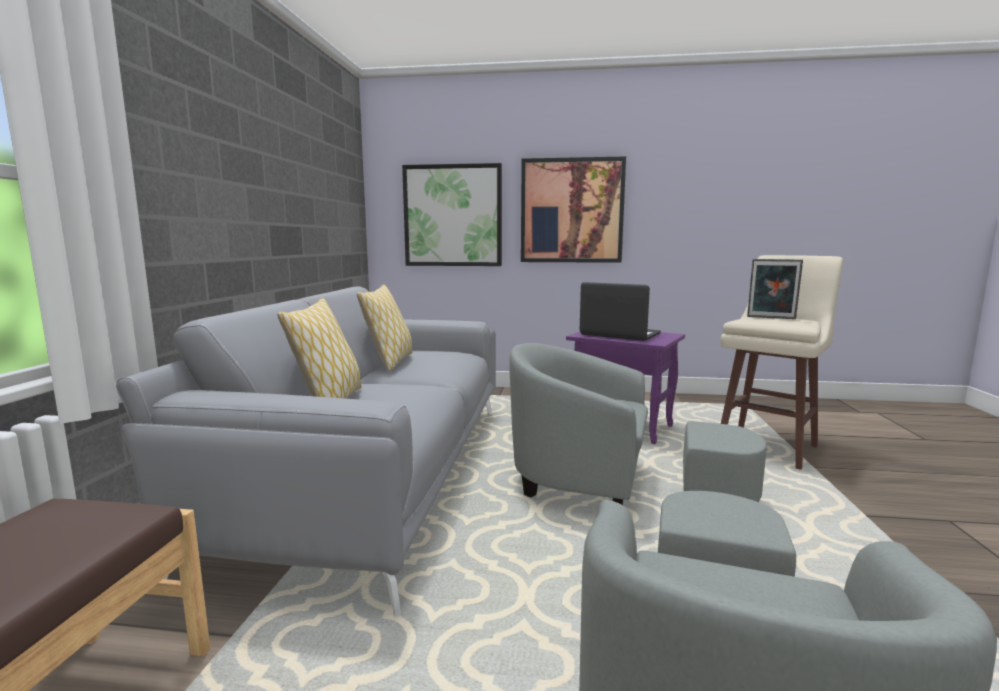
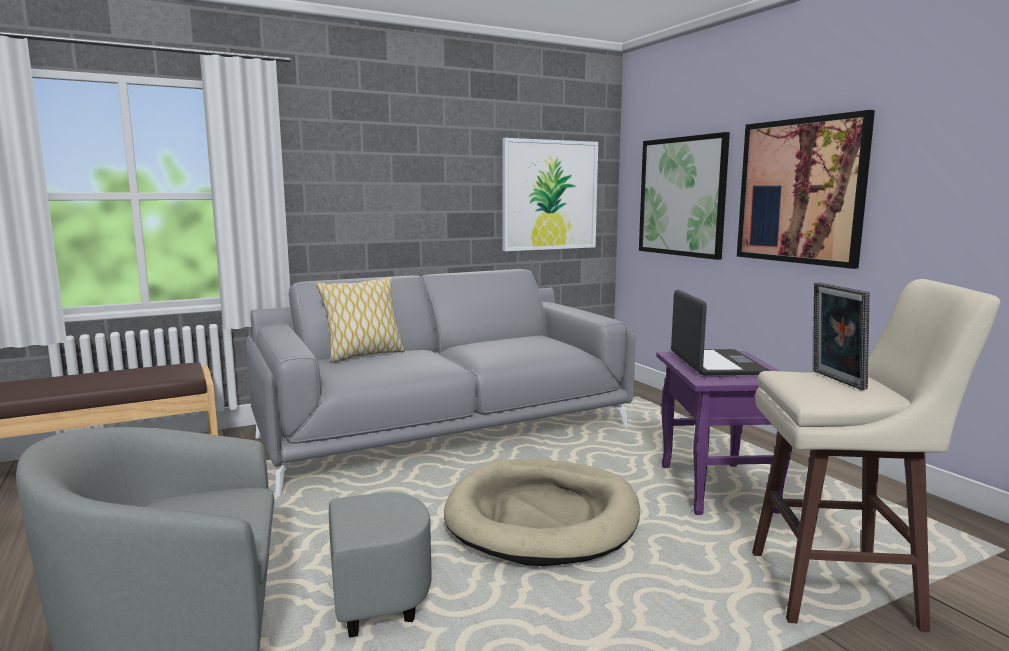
camera: 55 degrees right, 0 degrees up
(333, 211) = (549, 195): none -> picture
(389, 362) = (487, 341): pillow -> none
(609, 488) = (543, 517): grey armchair -> beige dog bed

